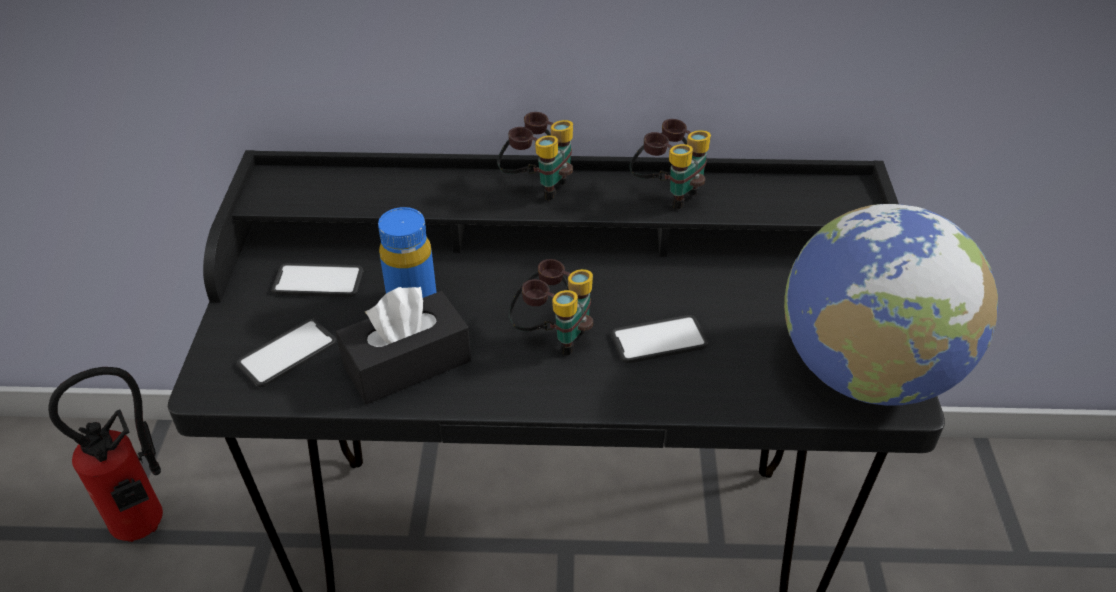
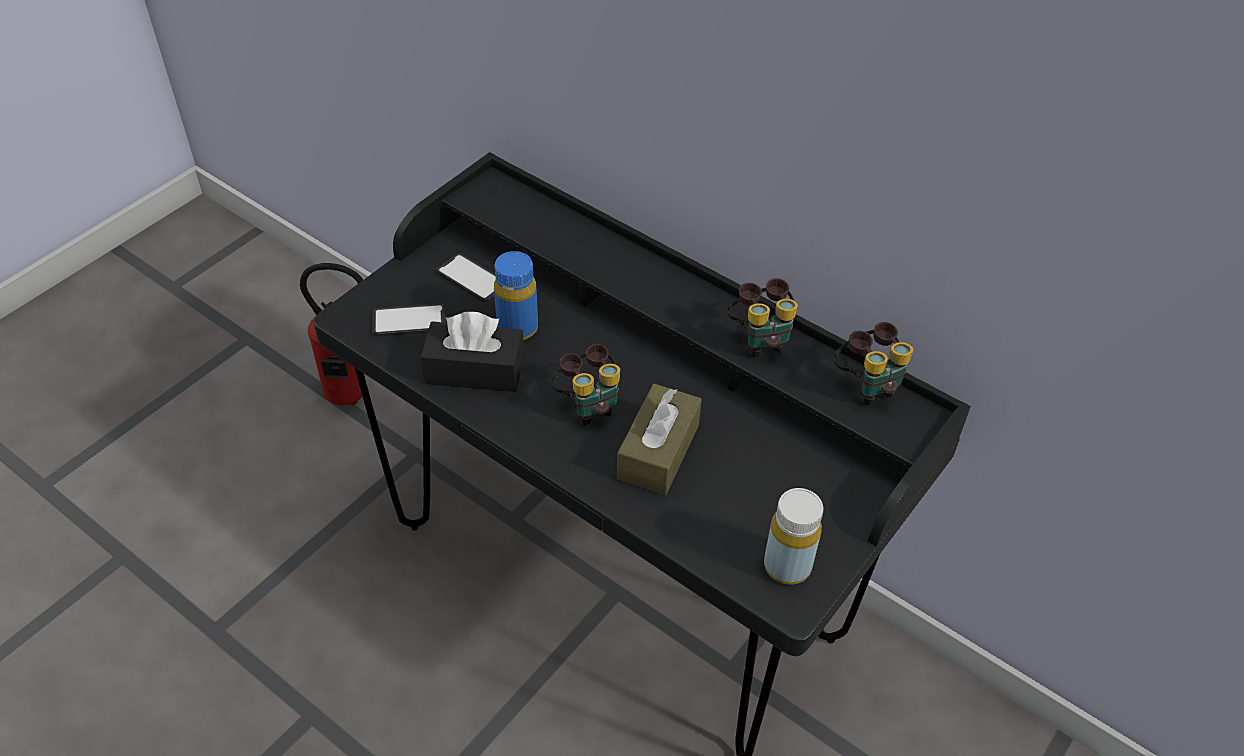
camera: 35 degrees right, 5 degrees up
(538, 184) = (668, 282): binoculars -> binoculars (867, 385)
(659, 340) = (658, 451): phone -> brown tissue box
(866, 372) = (787, 566): globe -> yellow bottle

